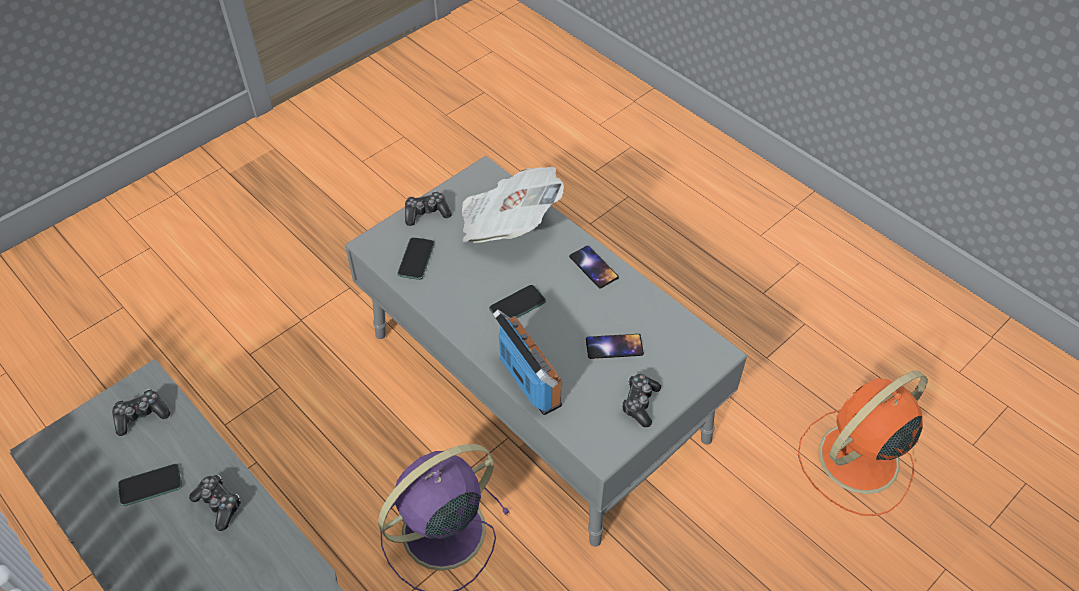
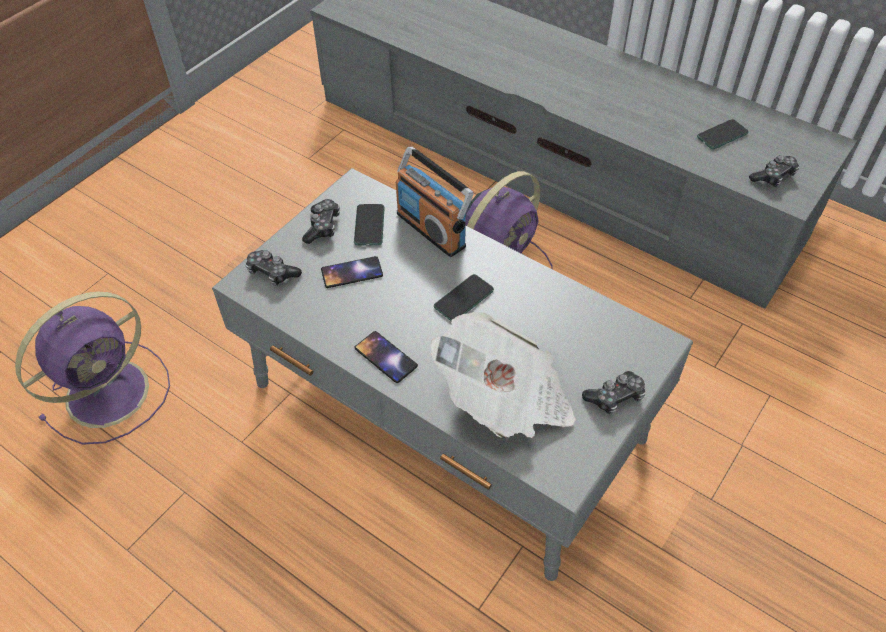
camera: 170 degrees right, 0 degrees up
(219, 504) = (659, 132): game controller -> game controller (272, 273)
(416, 259) = (598, 333): phone -> phone (369, 225)
(855, 460) = (111, 391): orange fan -> purple fan

